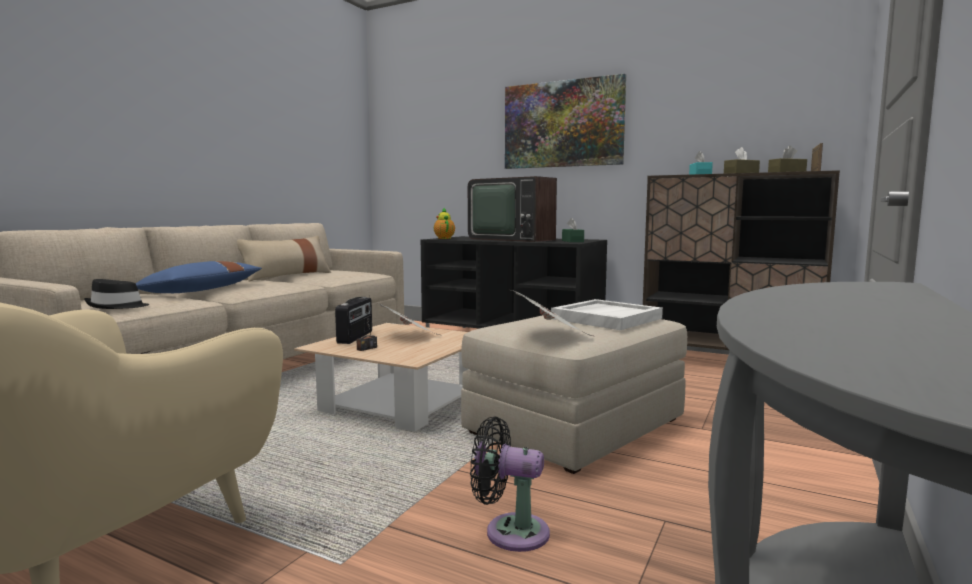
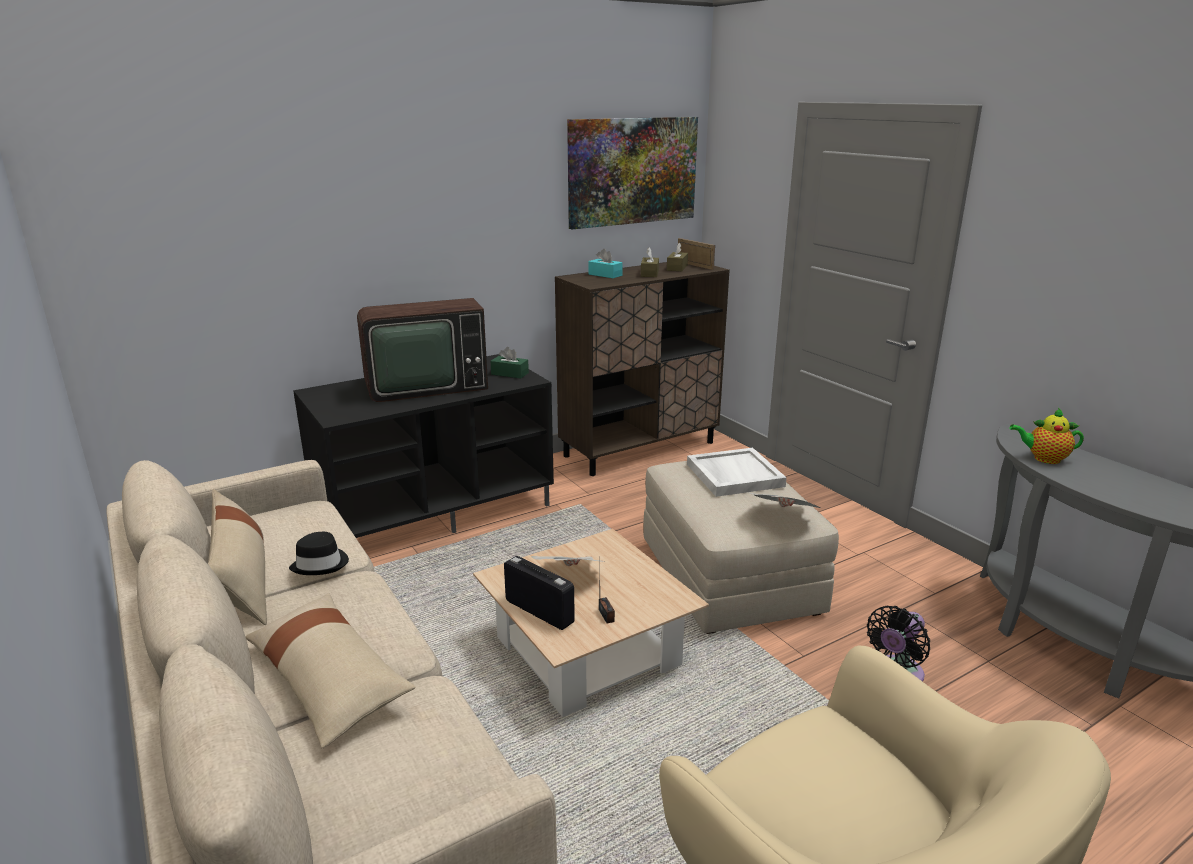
camera: 60 degrees left, 15 degrees up
(117, 306) = (445, 773): black hat -> black hat (321, 564)
(202, 290) = (328, 680): blue pillow -> beige pillow
(444, 238) = (332, 412): teapot -> teapot (1043, 458)
(562, 124) = (430, 213): picture -> picture (632, 171)

